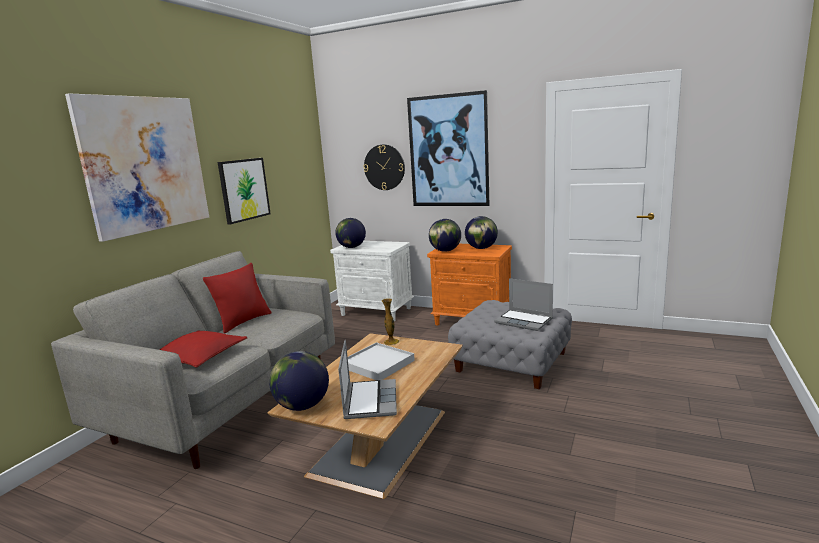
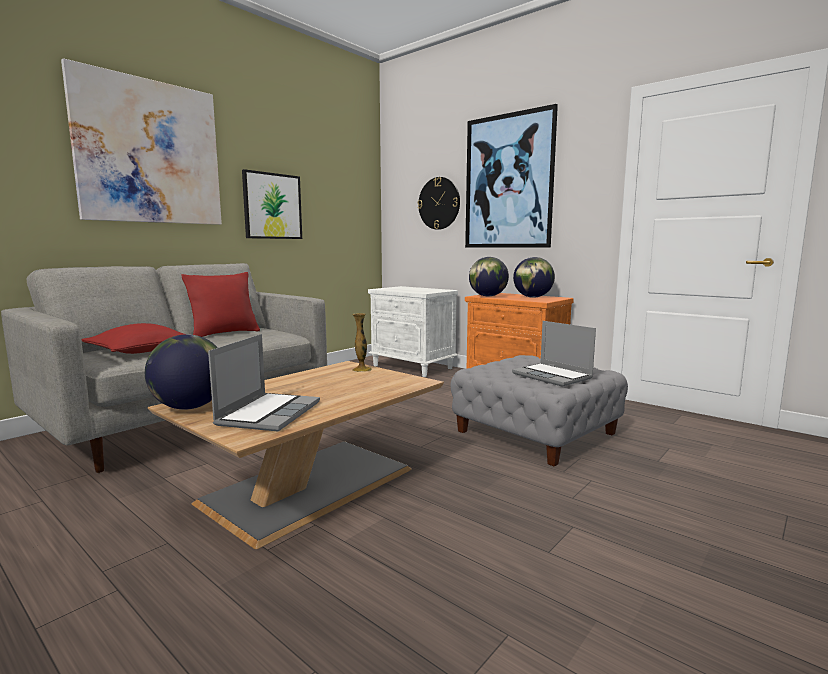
camera: 15 degrees right, 5 degrees down
(351, 247) = (391, 289): globe -> none
(378, 364) = (322, 385): white tray -> none

